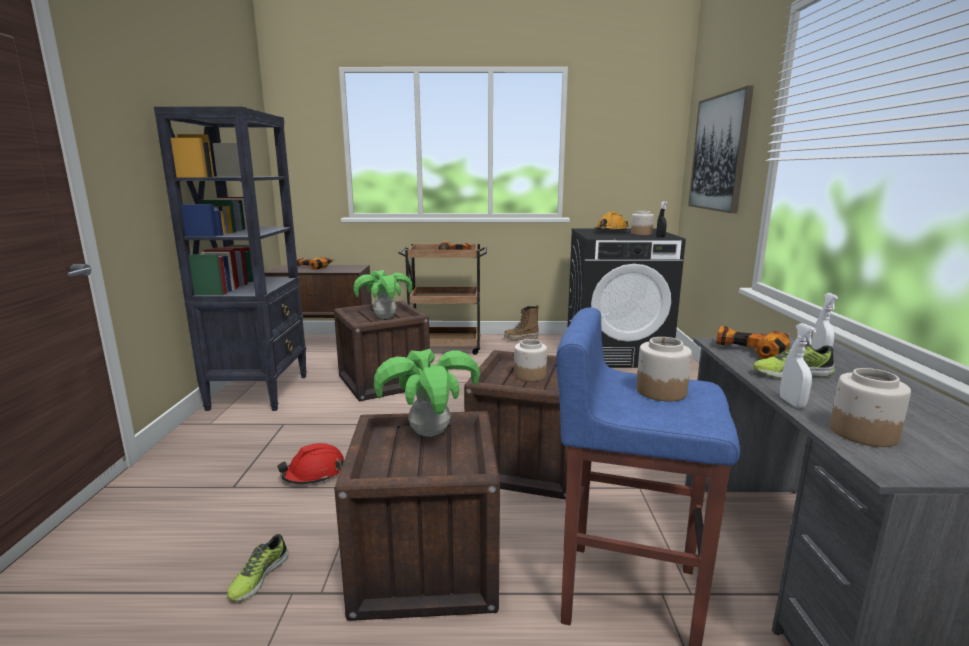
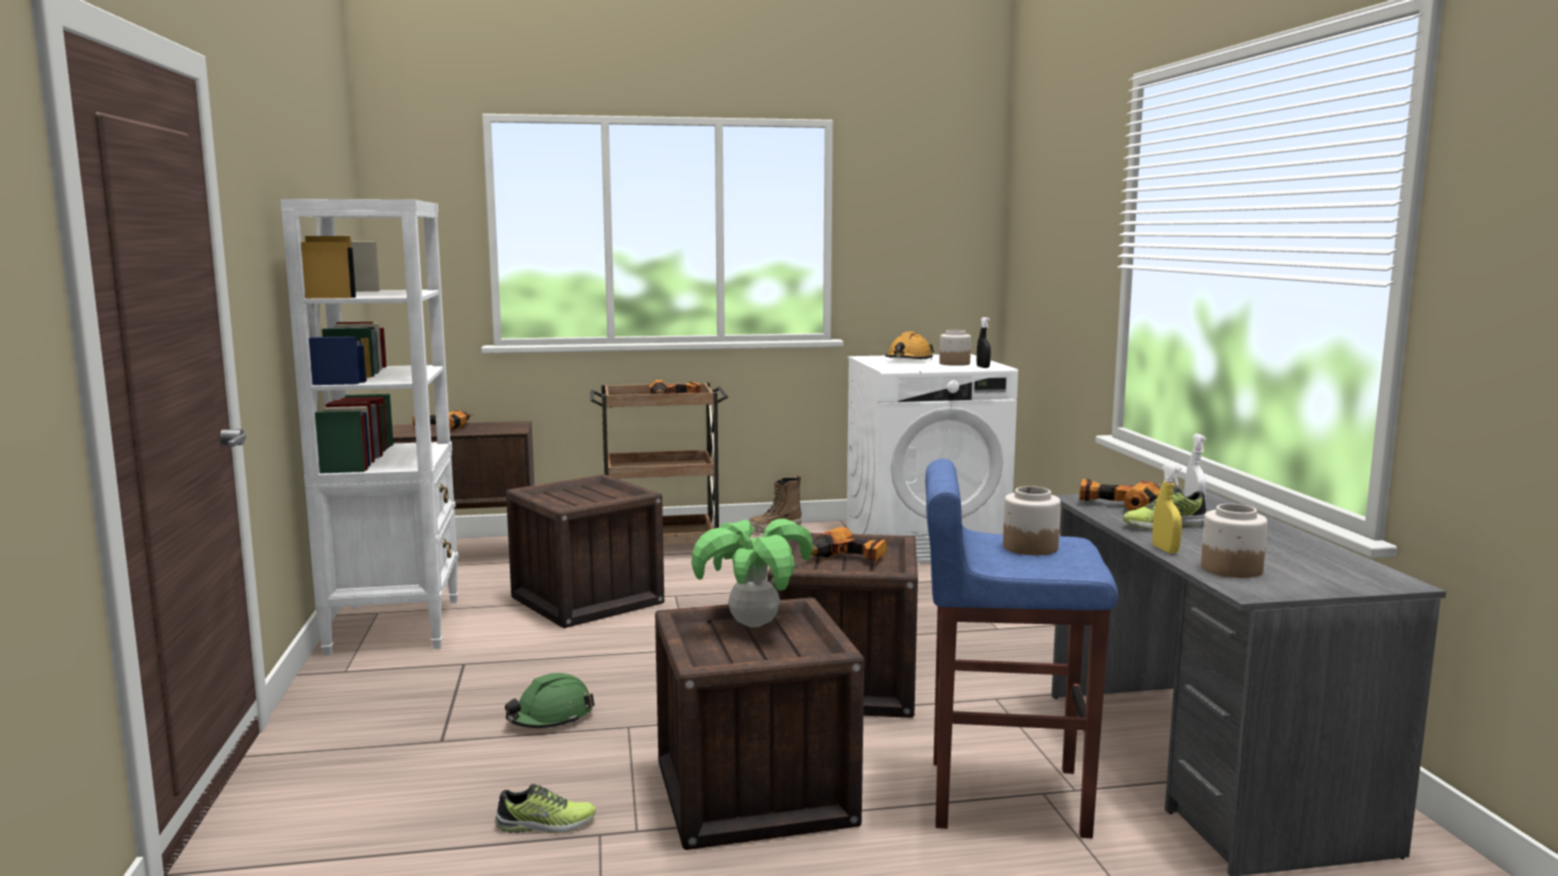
camera: 10 degrees left, 5 degrees down
(258, 577) = (545, 825): shoe -> shoe turned 105 degrees counterclockwise
(260, 392) = (395, 626): black bookcase -> white bookcase
(314, 474) = (550, 717): red hard hat -> green hard hat
(385, 317) = (594, 499): potted plant -> none
(530, 375) = (845, 559): jar -> power drill
(616, 353) = (925, 543): black washing machine -> white washing machine
(719, 153) = (1055, 249): picture -> none
(792, 403) = (1165, 550): white spray bottle -> yellow spray bottle

